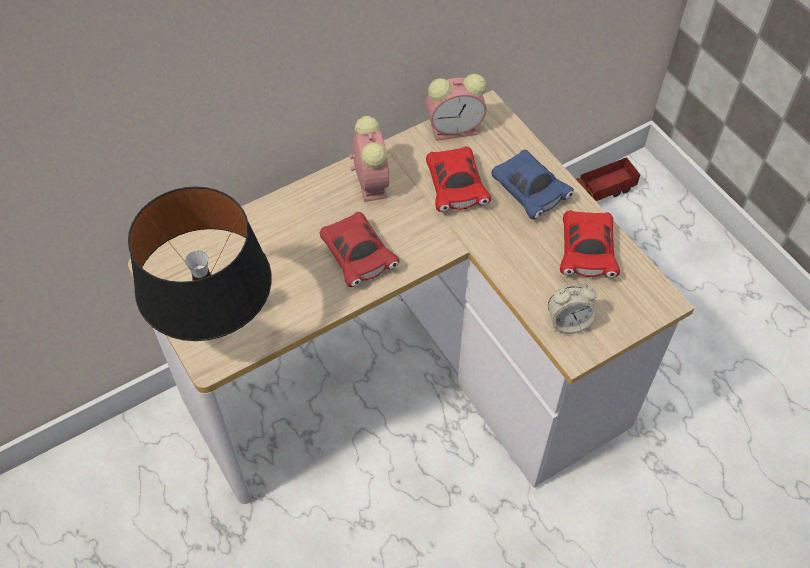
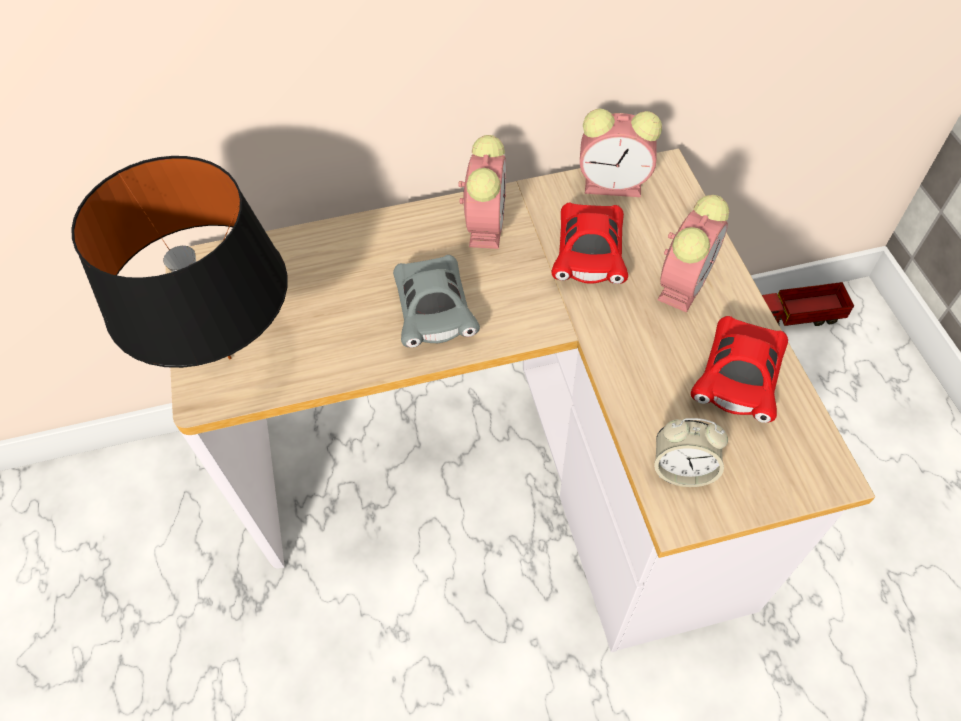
camera: 20 degrees right, 0 degrees up
(358, 257) = (434, 312): red toy car -> grey toy car
(529, 193) = (684, 283): blue toy car -> alarm clock

